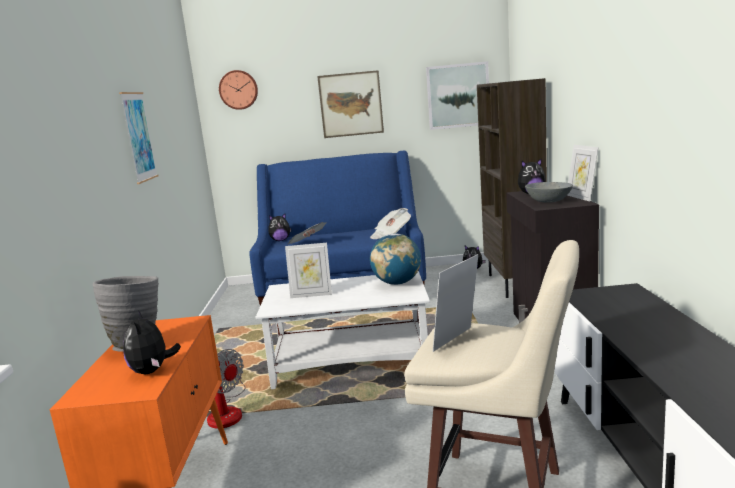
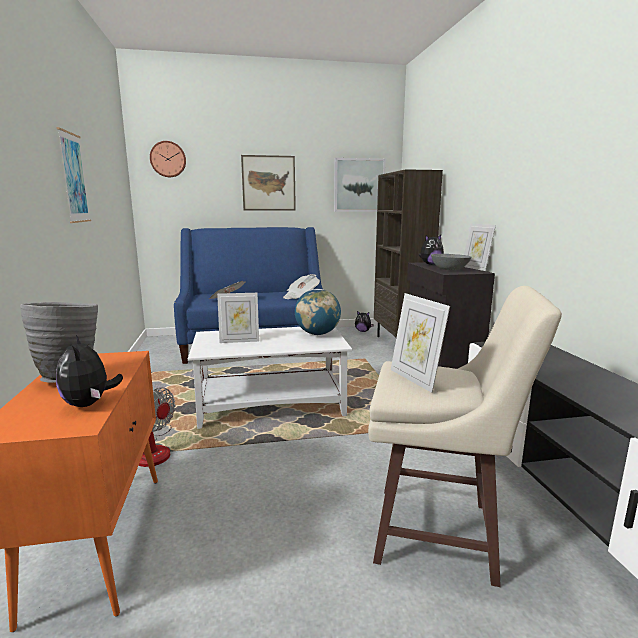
camera: 10 degrees left, 0 degrees up
(280, 240) = (201, 296): plush toy -> none
(457, 340) = (415, 379): picture frame -> picture frame turned 60 degrees counterclockwise

